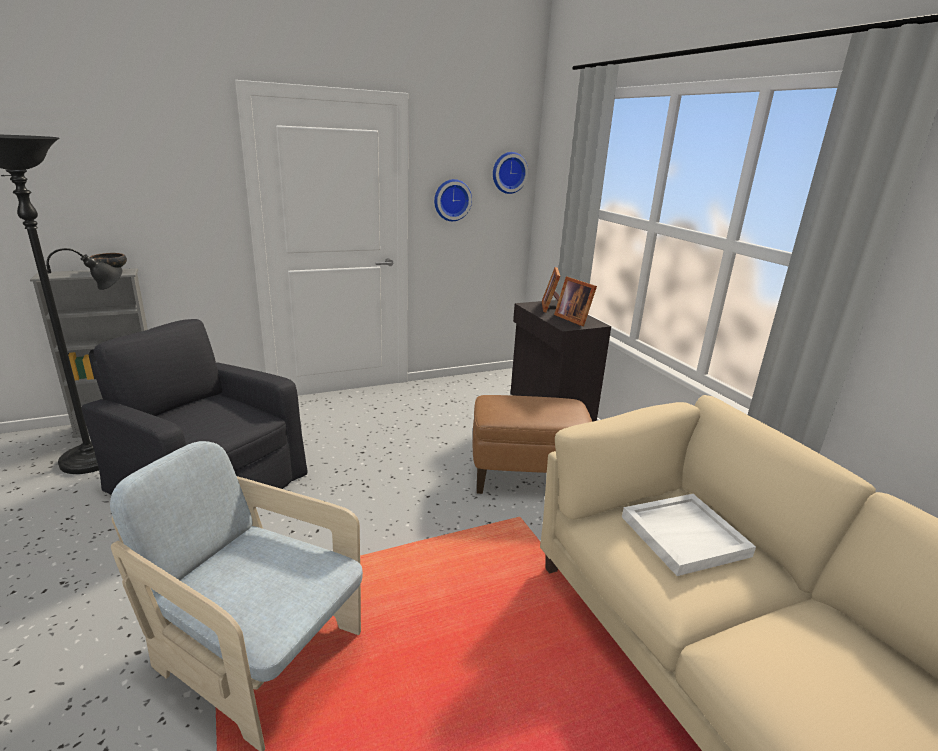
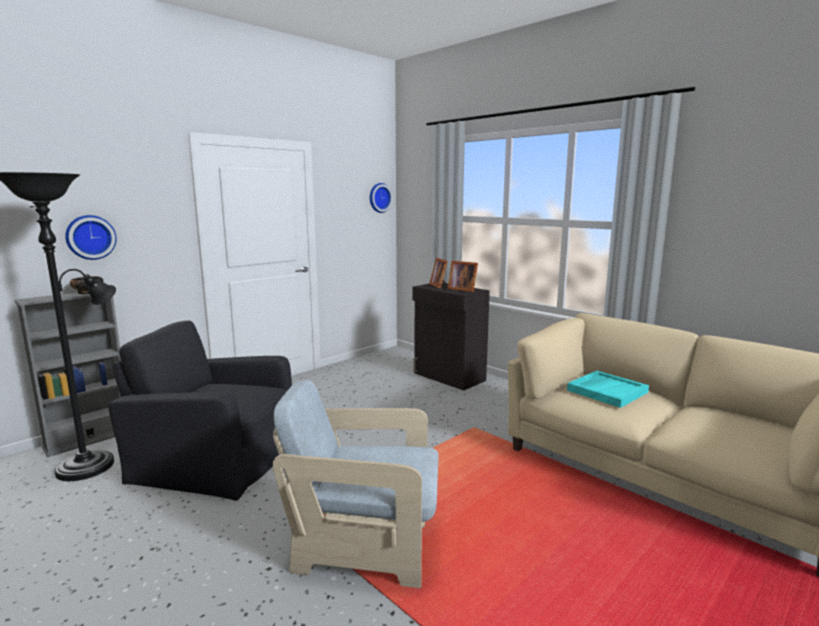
camera: 20 degrees left, 10 degrees down
(451, 200) = (343, 219): wall clock -> wall clock (90, 237)
(526, 479) = (459, 406): brown ottoman -> none
(684, 535) = (607, 391): white tray -> turquoise tray

